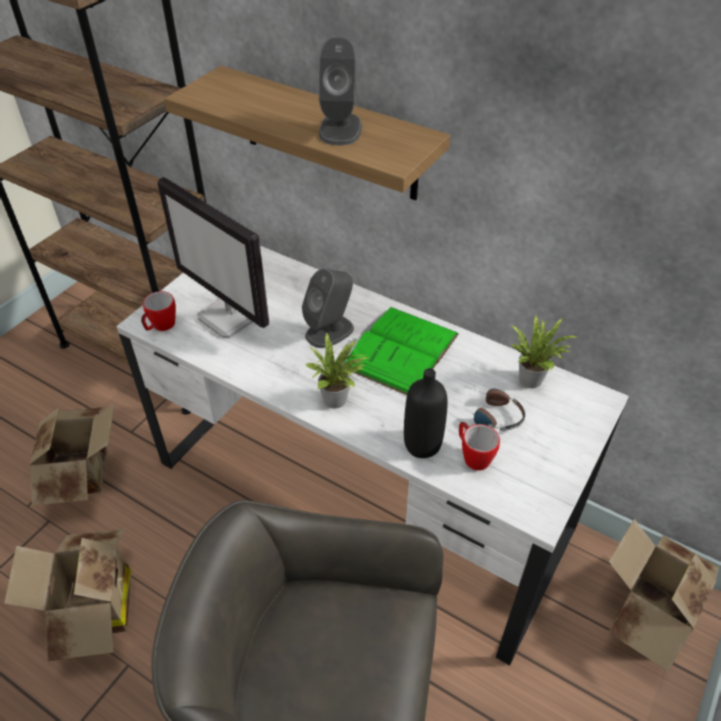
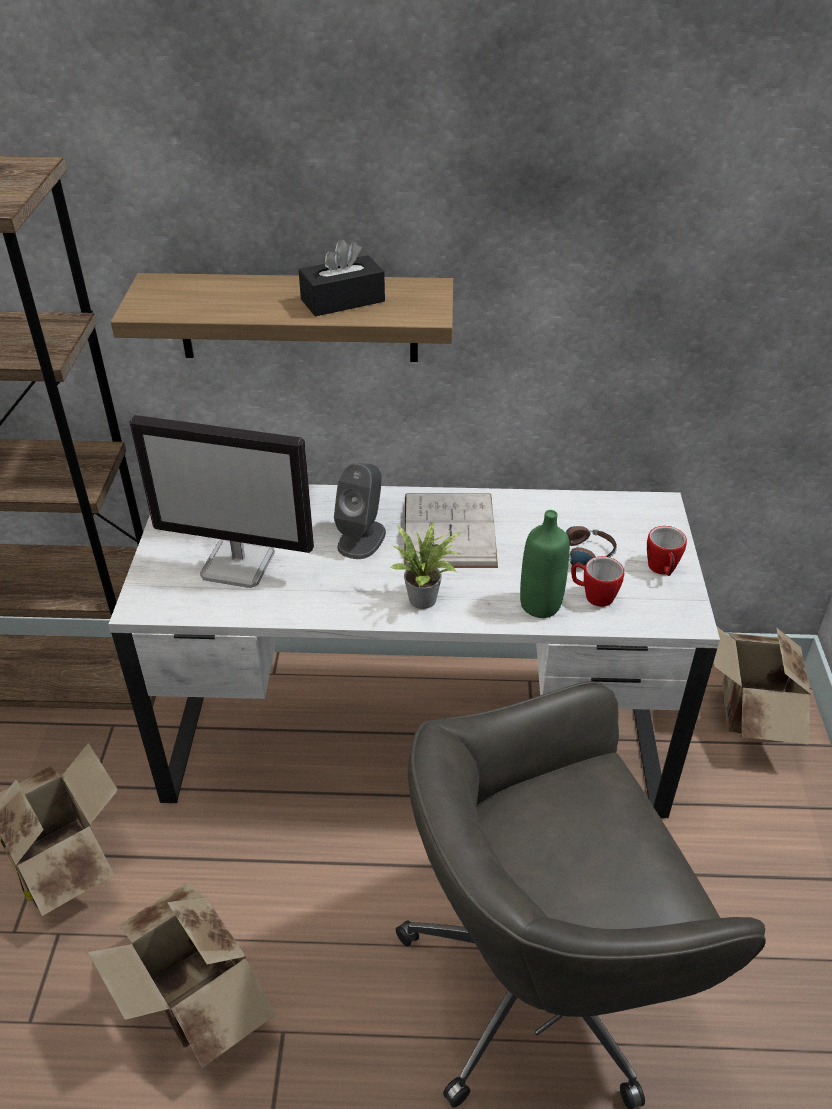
camera: 30 degrees left, 5 degrees down
(160, 326) = (165, 604): mug -> mug (662, 570)
(340, 129) = (342, 300): grey speaker -> black tissue box
(401, 350) = (449, 530): green book -> white book
(422, 444) = (540, 605): black bottle -> green bottle
(533, 378) = (590, 508): potted plant -> none

